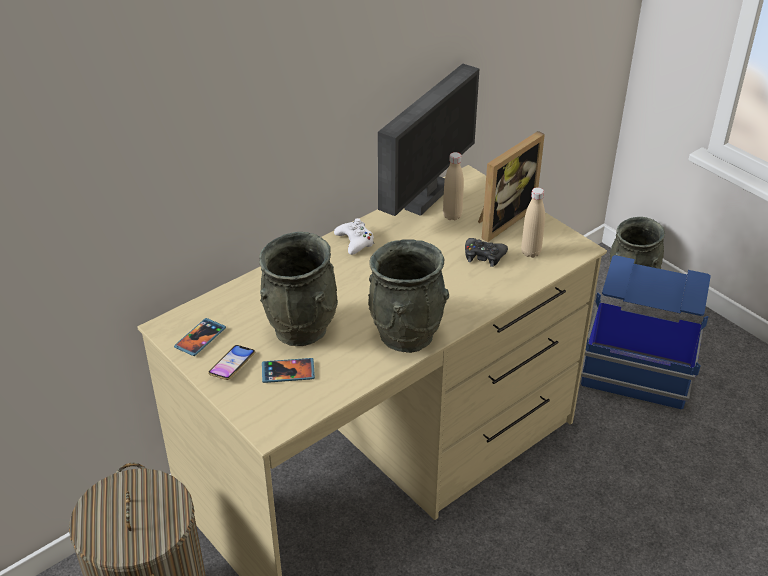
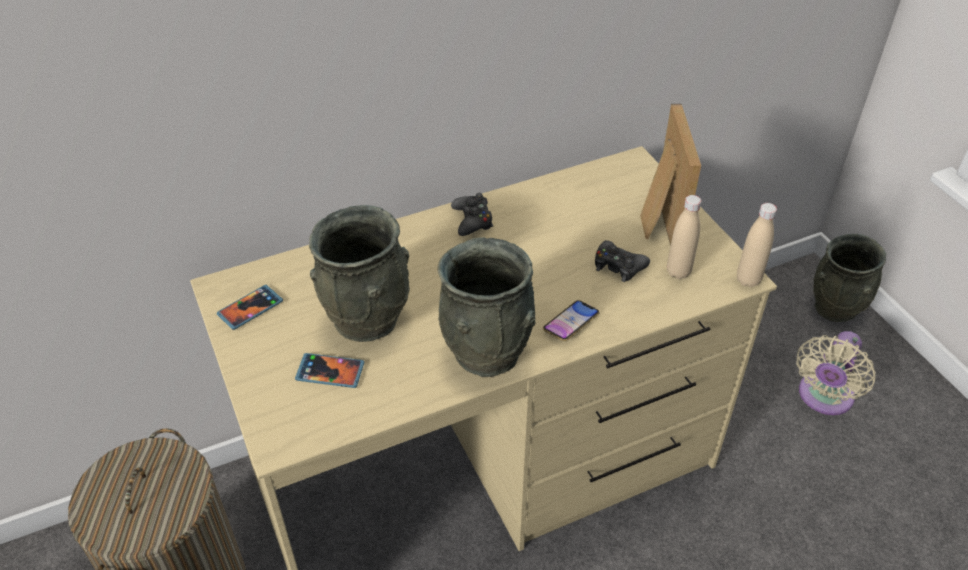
camera: 15 degrees right, 5 degrees up
(232, 365) = (271, 349): phone -> phone (571, 323)
(355, 242) = (472, 220): white game controller -> black game controller
(425, 198) = (575, 179): monitor -> none
(452, 216) = (598, 207): beige bottle -> beige bottle (748, 280)
(501, 219) = (657, 221): picture frame -> picture frame turned 60 degrees counterclockwise
(641, 353) = (823, 398): blue storage box -> beige fan

